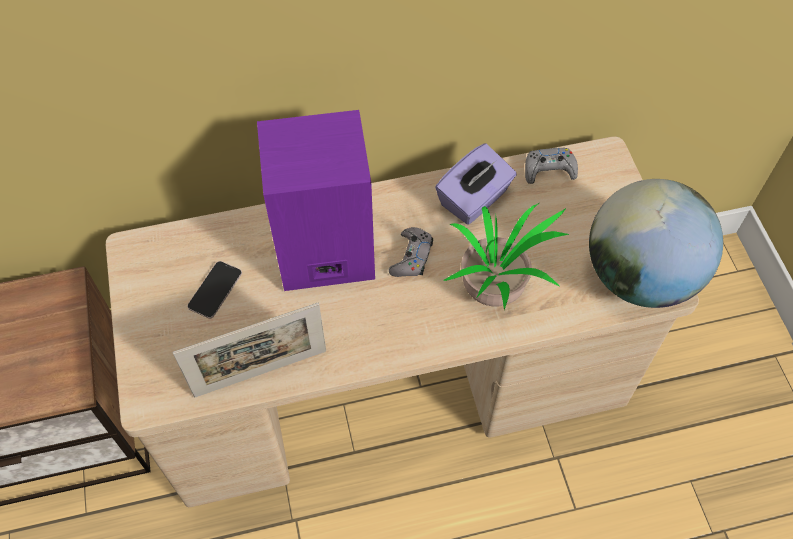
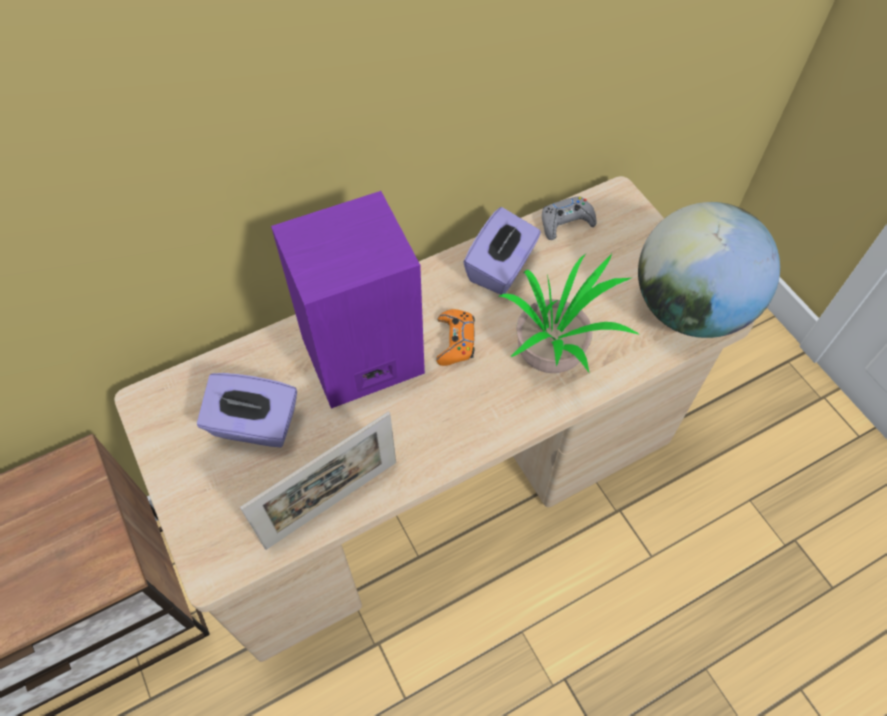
camera: 15 degrees left, 0 degrees up
(215, 290) = (254, 425): phone -> purple tissue box
(411, 257) = (455, 341): grey game controller -> orange game controller

